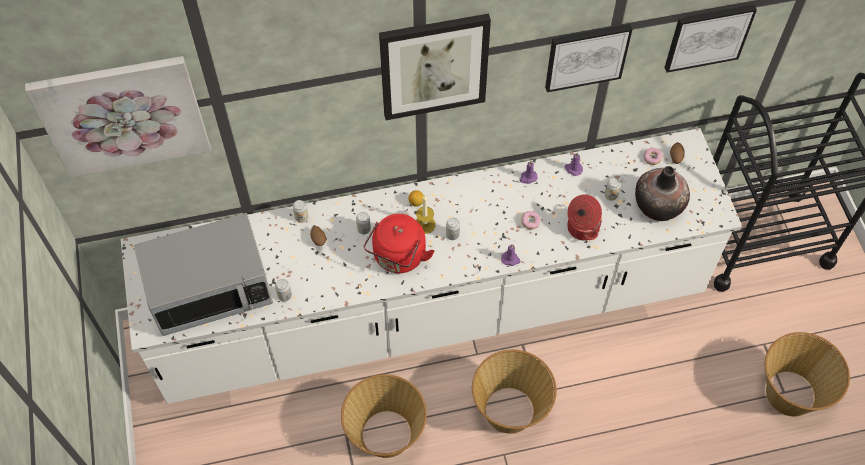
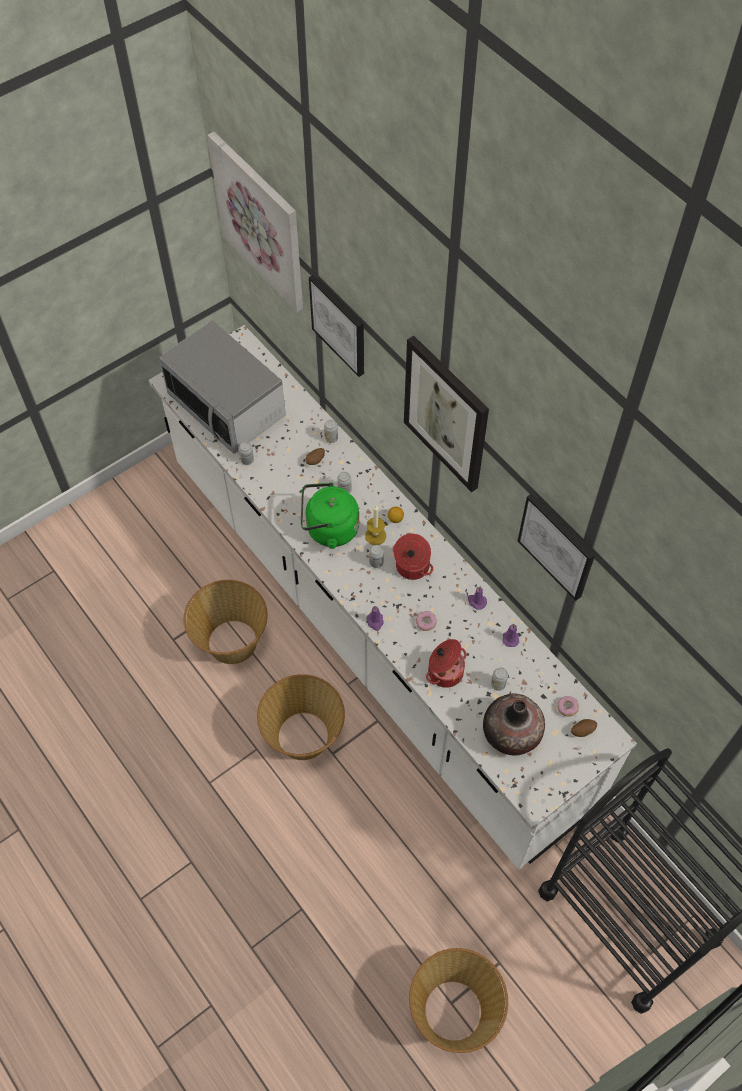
camera: 65 degrees right, 0 degrees up
(398, 258) = (329, 529): red kettle -> green kettle
(470, 210) = (411, 567): none -> cooking pot
(708, 36) = (660, 652): picture -> picture (339, 324)

